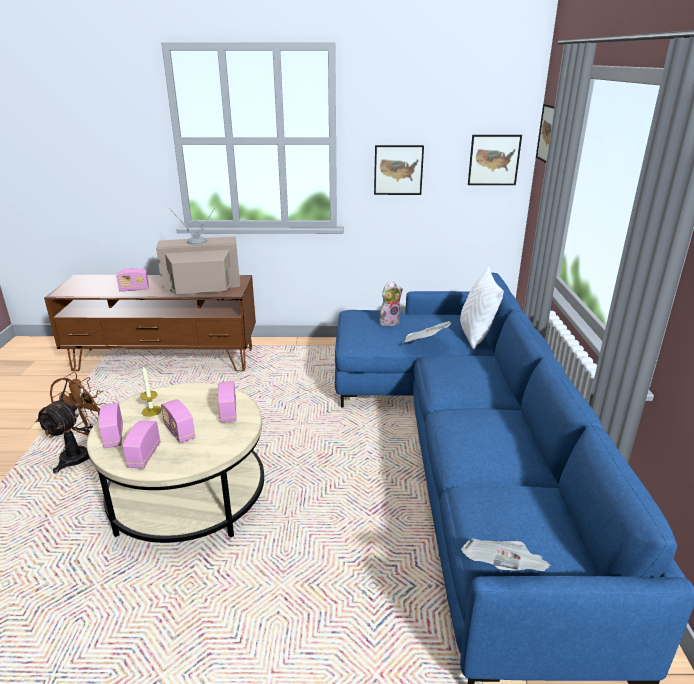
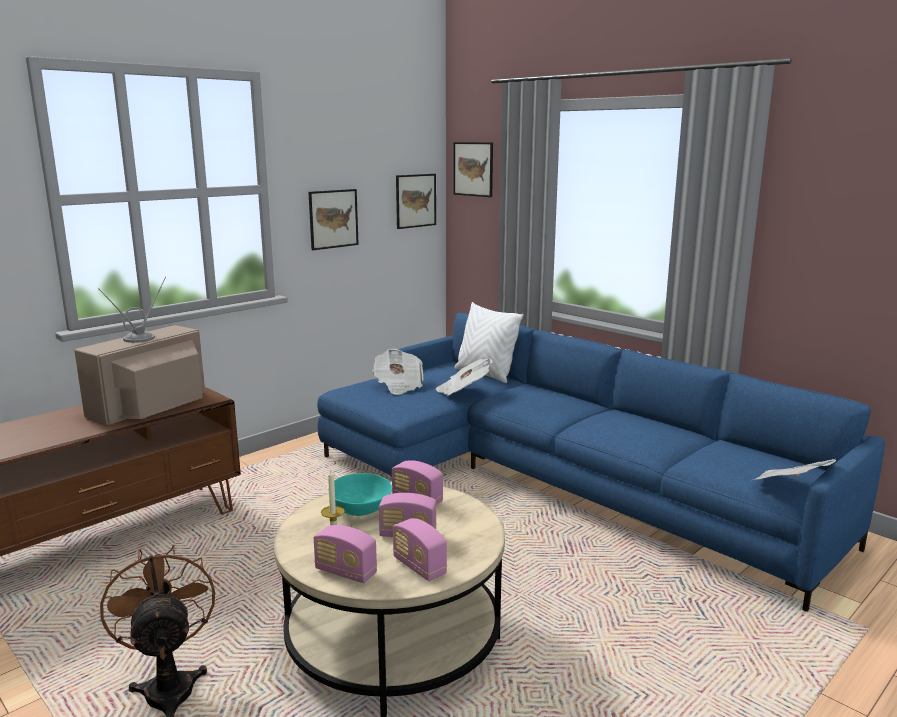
camera: 45 degrees left, 10 degrees down
(134, 289) = (50, 435): radio -> none
(193, 402) = (361, 509): none -> turquoise bowl
(389, 322) = (398, 385): plush toy -> newspaper

